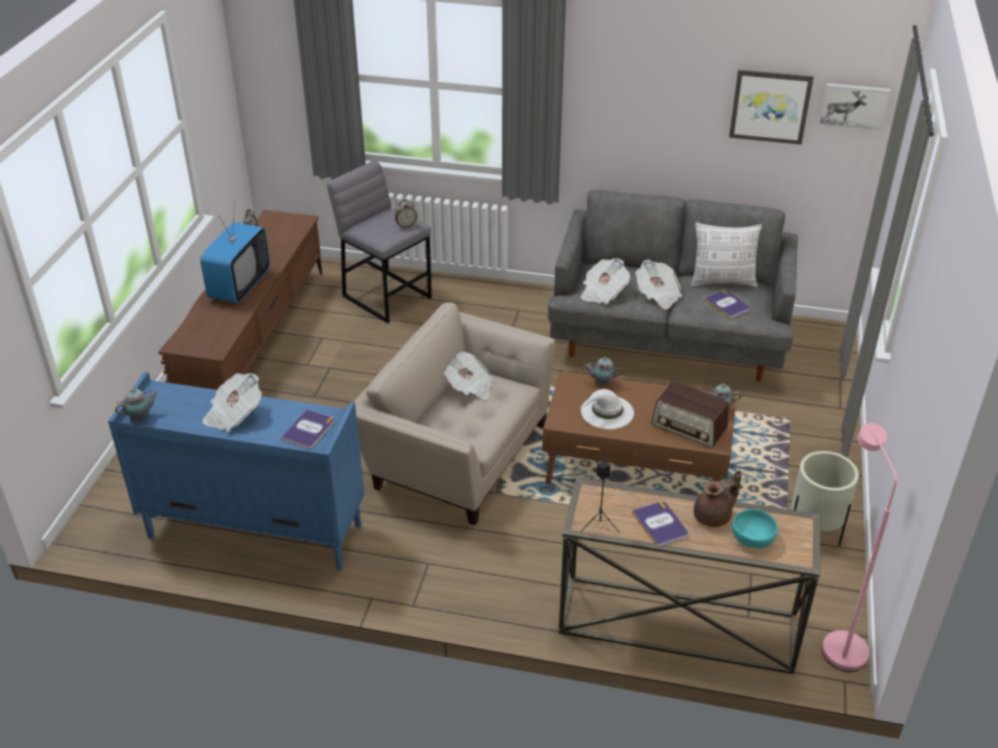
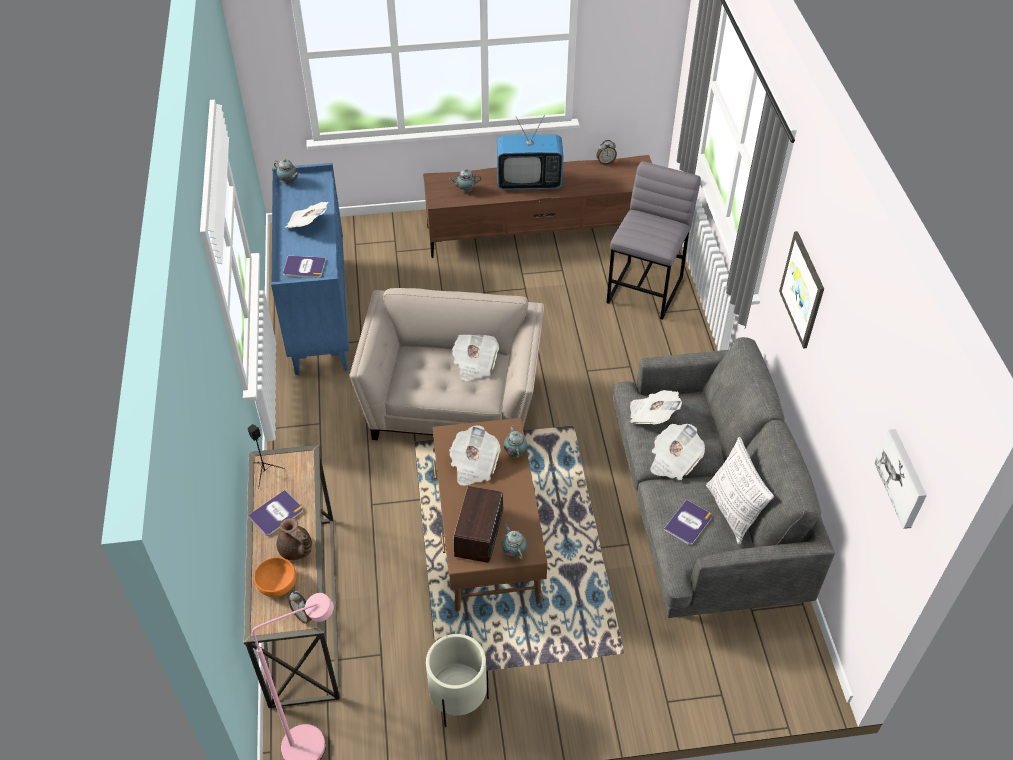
camera: 70 degrees right, 10 degrees up
(215, 328) = (465, 190): none -> teapot
(406, 225) = (656, 241): alarm clock -> alarm clock (304, 615)
(606, 412) = (473, 465): white hat -> newspaper
(753, 539) = (276, 584): turquoise bowl -> orange bowl
(770, 106) = (862, 403): picture -> picture (803, 289)

